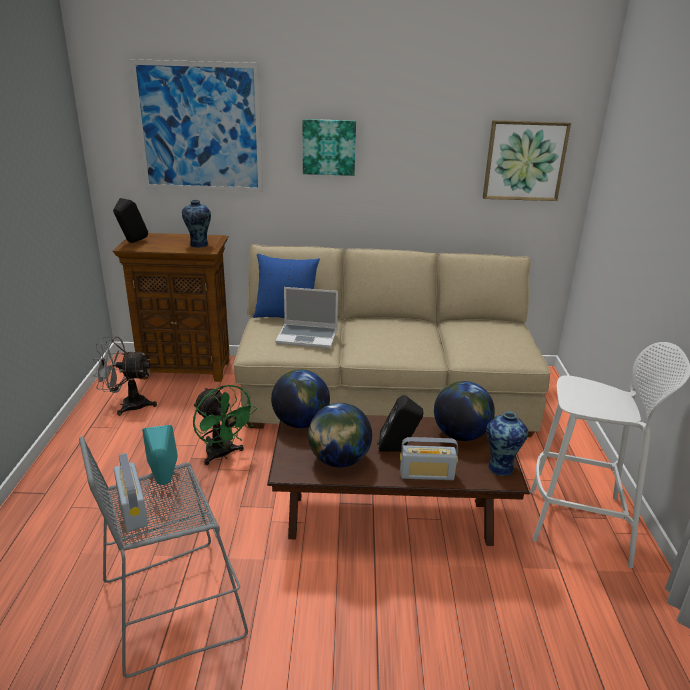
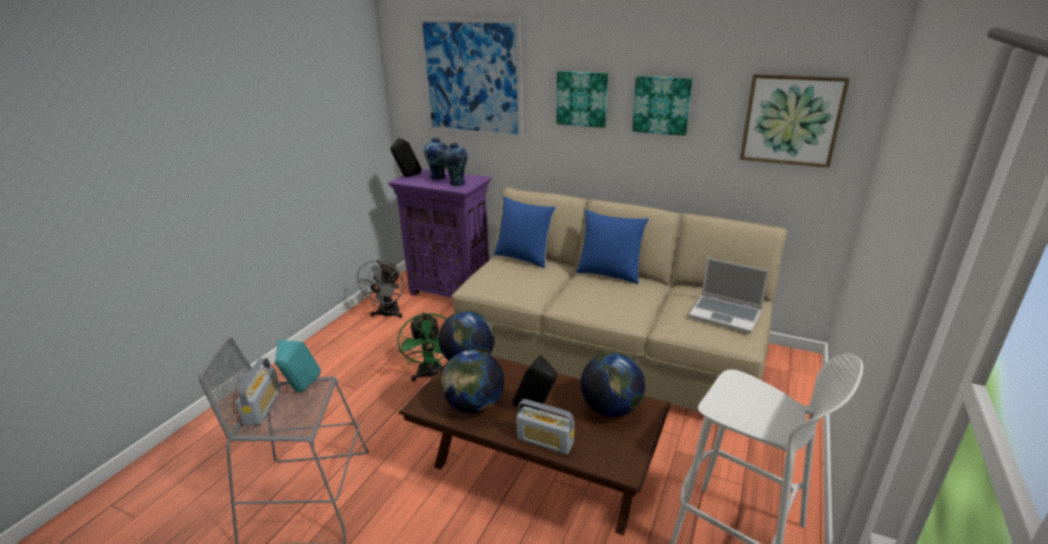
camera: 25 degrees right, 0 degrees up
(127, 405) = (387, 315): grey fan -> grey fan turned 105 degrees counterclockwise
(187, 369) = (451, 292): brown cabinet -> purple cabinet
(308, 337) = (527, 280): laptop -> laptop (726, 315)
(379, 319) = (609, 274): none -> blue pillow
(410, 151) = (662, 105): none -> picture
(501, 467) = (628, 454): vase -> vase (438, 177)

